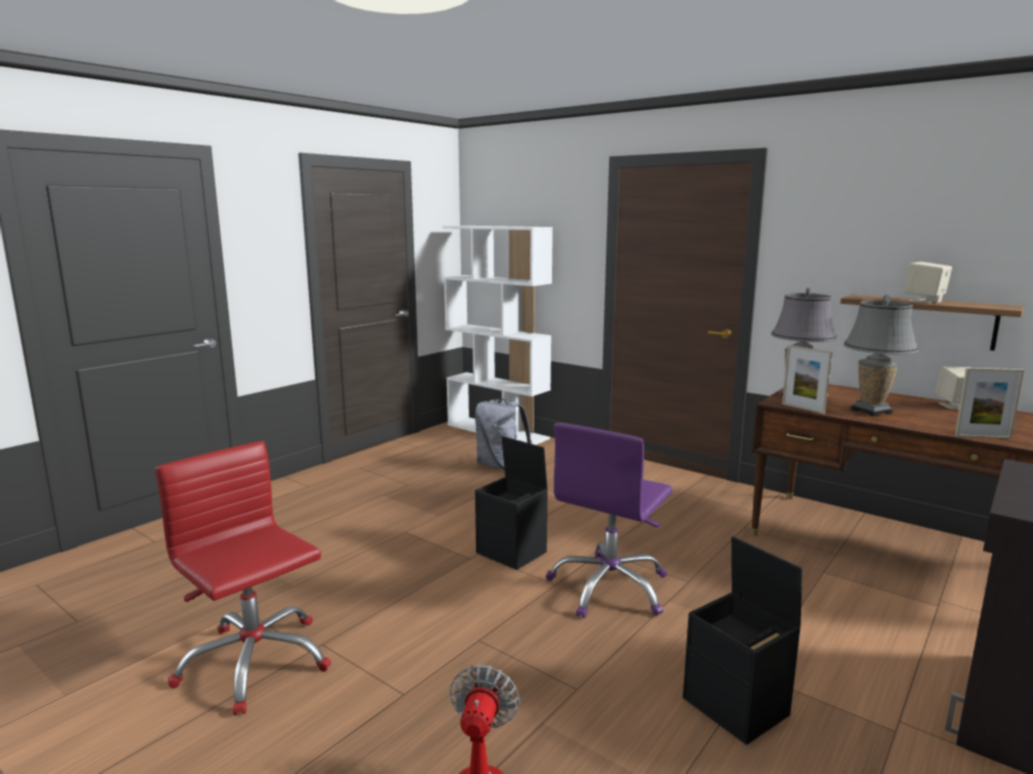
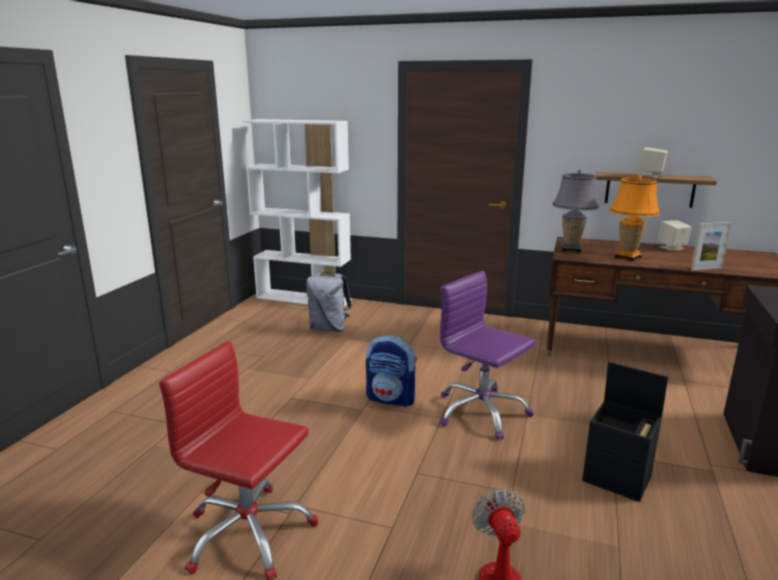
camera: 20 degrees left, 5 degrees up
(513, 552) = (391, 398): black storage box -> backpack
(609, 587) = (481, 412): purple office chair -> purple office chair turned 120 degrees clockwise
(803, 408) = (585, 259): picture frame -> none
(871, 411) = (627, 257): grey table lamp -> orange table lamp

